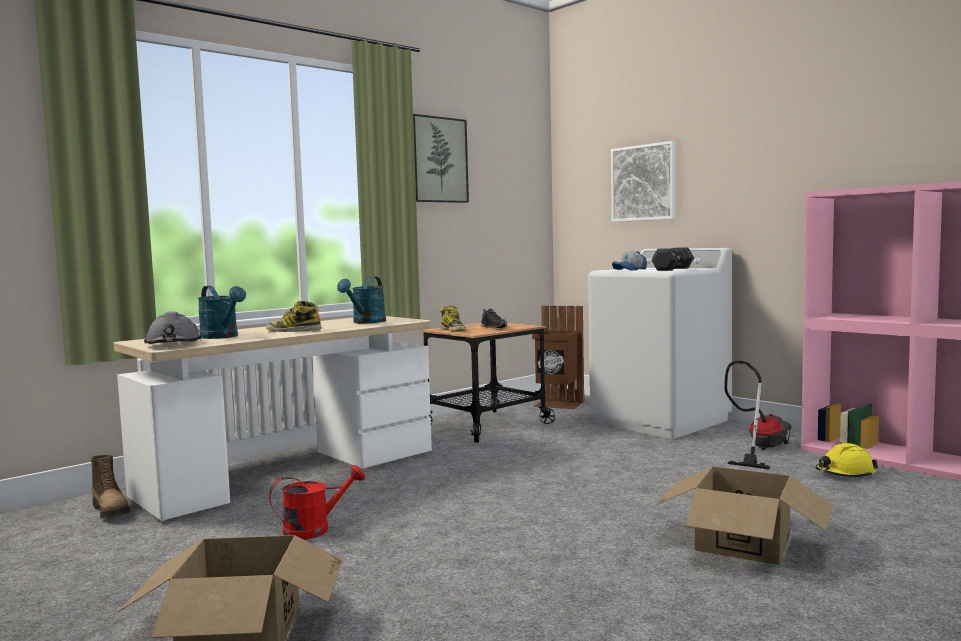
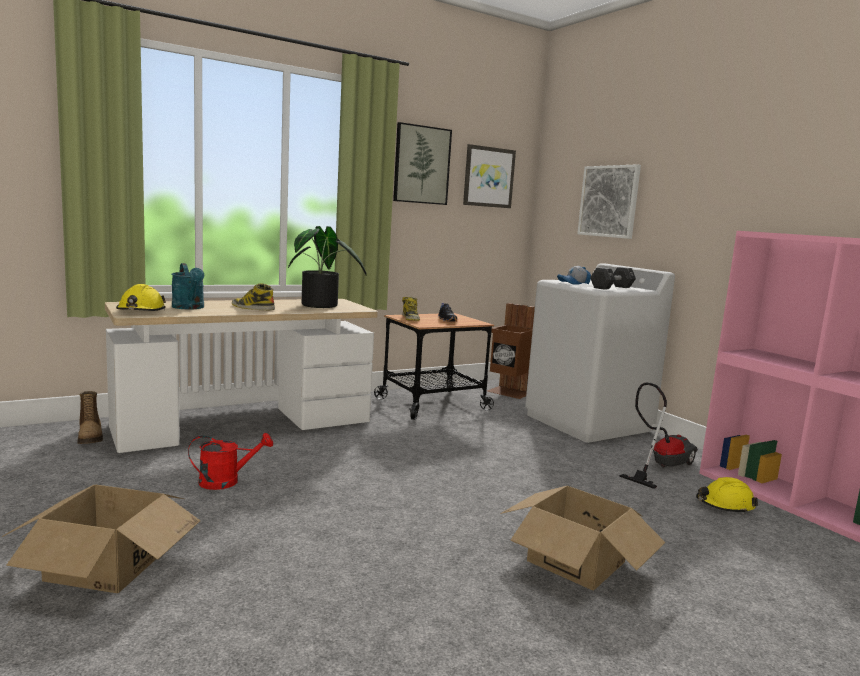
camera: 10 degrees right, 5 degrees up
(173, 345) = (141, 311): grey hard hat -> yellow hard hat
(366, 322) = (322, 306): turquoise watering can -> potted plant
(506, 169) = (488, 177): none -> picture

